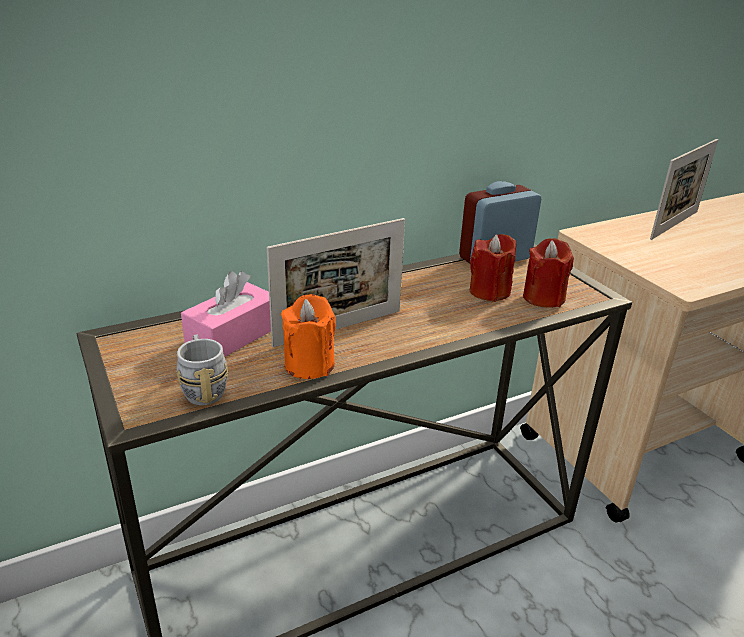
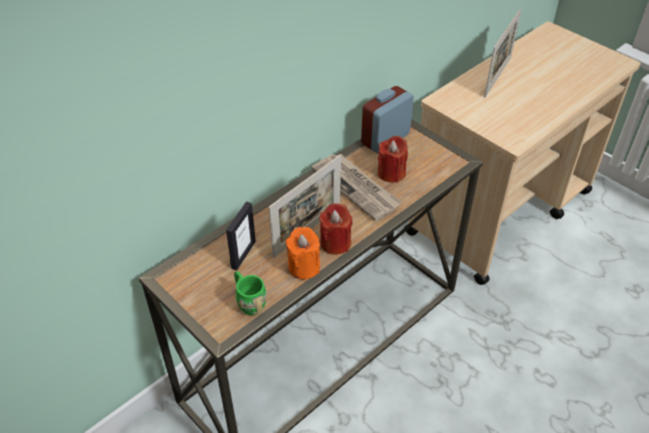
camera: 15 degrees left, 15 degrees up
(203, 387) = (248, 301): grey mug -> green mug
(233, 336) = (243, 254): pink tissue box -> picture frame
(432, 297) = (357, 188): none -> newspaper
(543, 298) = (427, 171): red candle -> red candle (335, 243)

